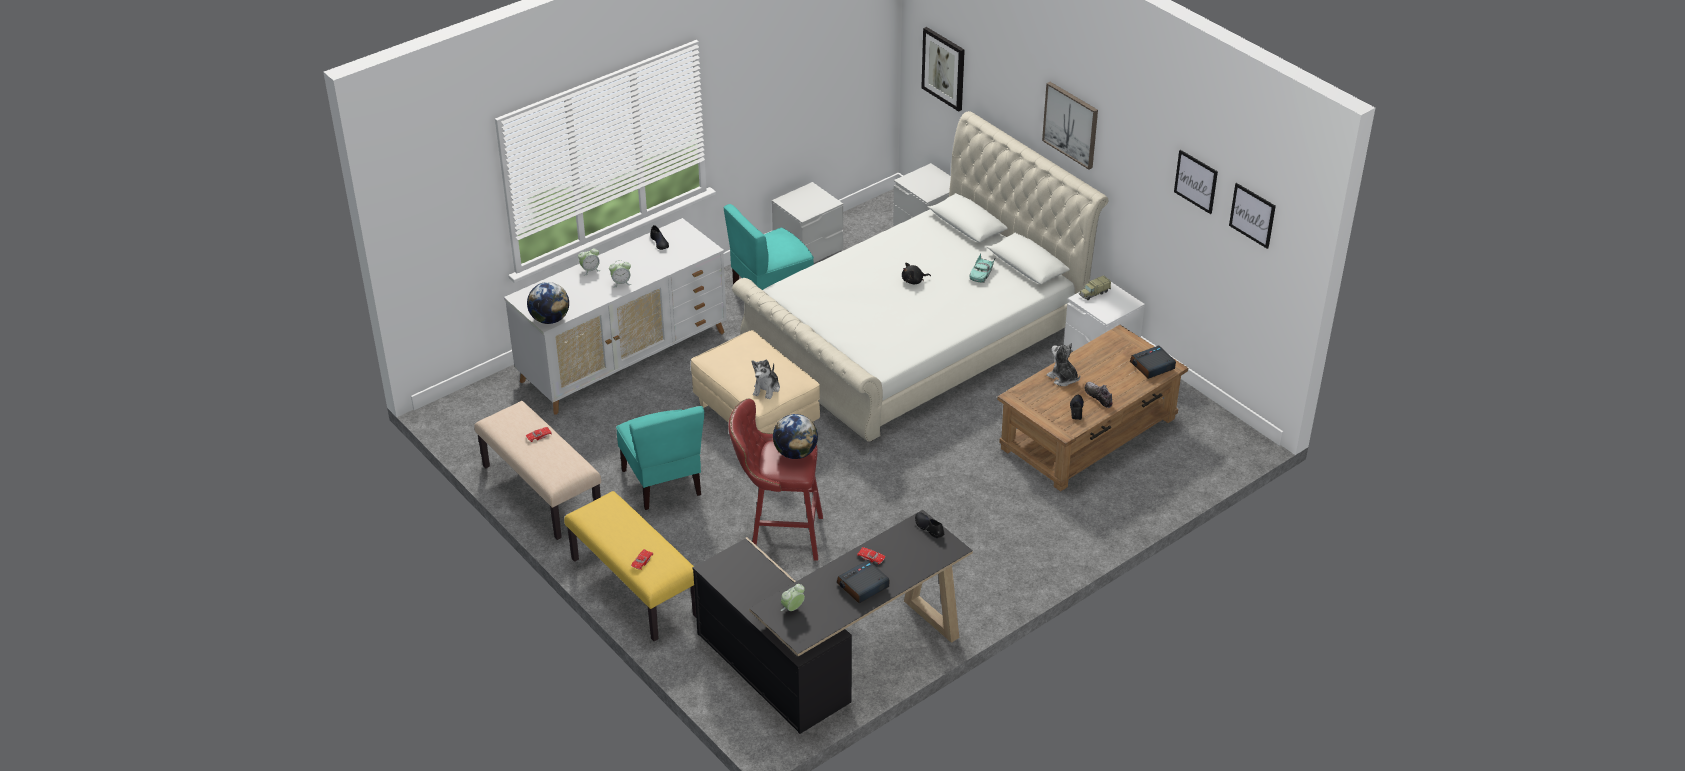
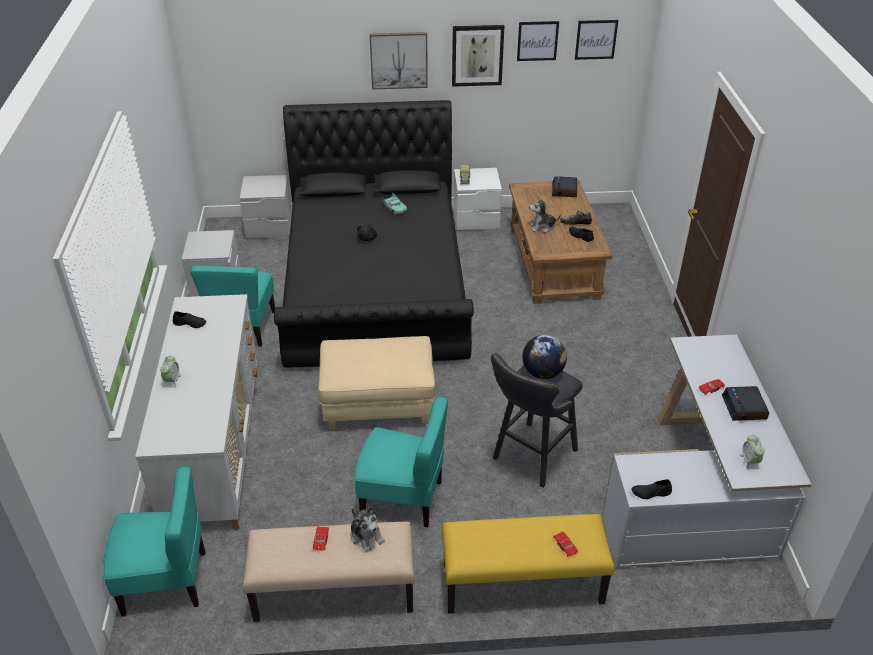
camera: 55 degrees left, 0 degrees up
(481, 406) = (165, 581): none -> turquoise chair
(550, 319) = (210, 438): globe -> none
(621, 283) = (215, 369): alarm clock -> none
(766, 388) = (409, 364): plush toy -> plush toy (366, 536)
(776, 535) = (529, 460): red stool -> black stool
(829, 657) = (696, 497): black desk -> white desk
(916, 335) = (375, 284): beige bed -> black bed
(929, 527) = (695, 343): black shoe -> black shoe (651, 492)
(944, 68) = (241, 84): picture -> picture (477, 55)

